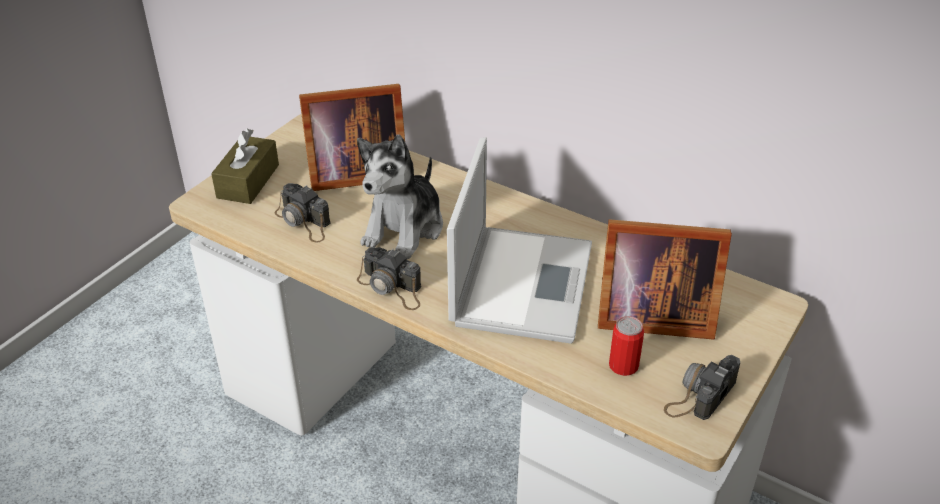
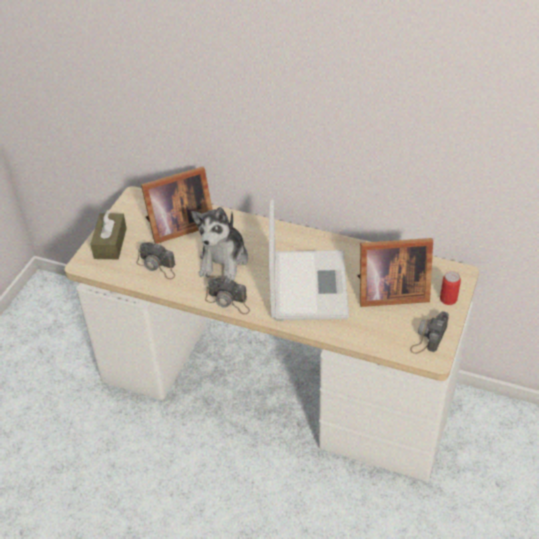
camera: 10 degrees left, 5 degrees up
(623, 366) = (381, 327): can -> can (448, 299)

